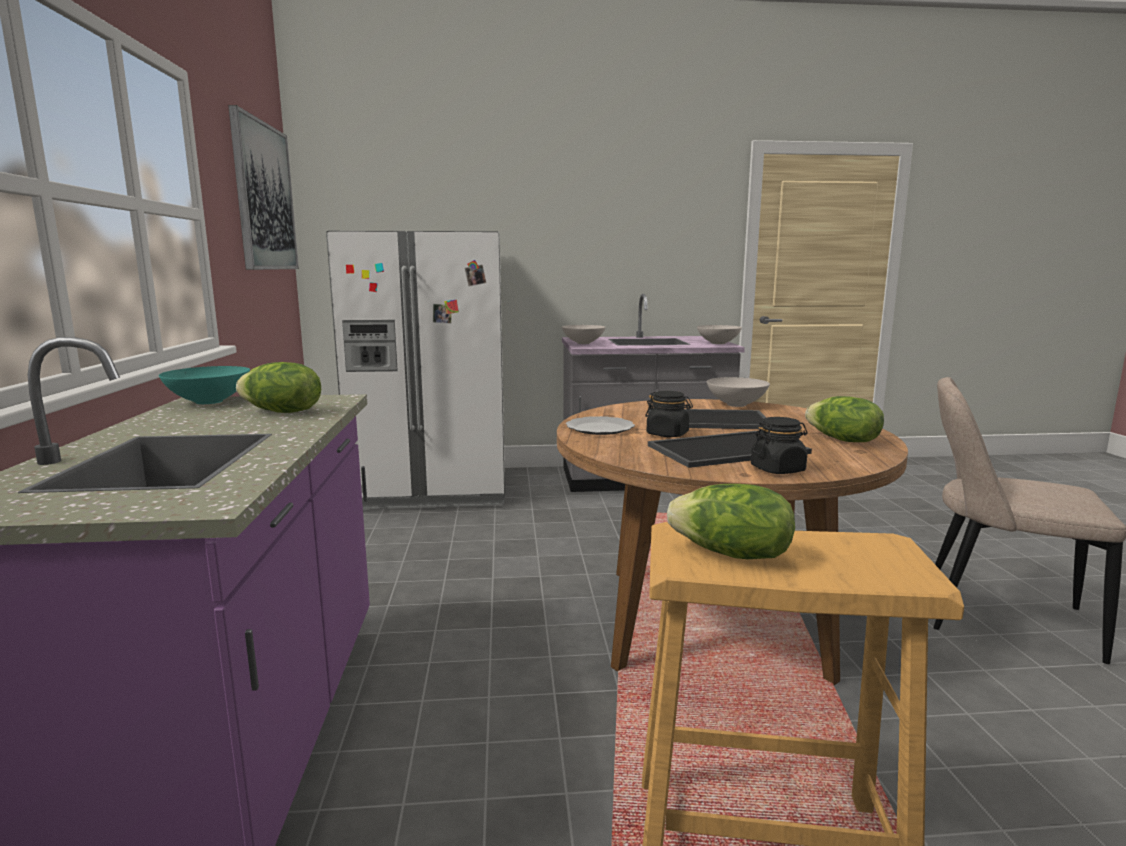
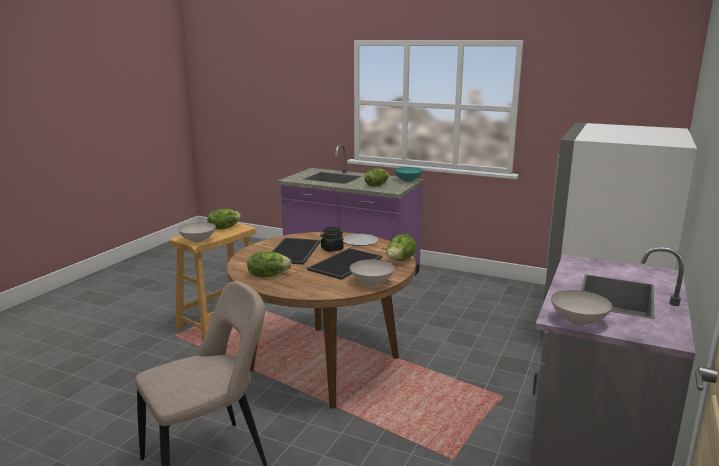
camera: 120 degrees right, 5 degrees up
(264, 197) = (623, 95): picture -> none
(583, 343) = (608, 265): white bowl -> white bowl (198, 240)
(643, 405) = (400, 261): none -> lettuce
(778, 469) = (259, 250): black jar -> none

